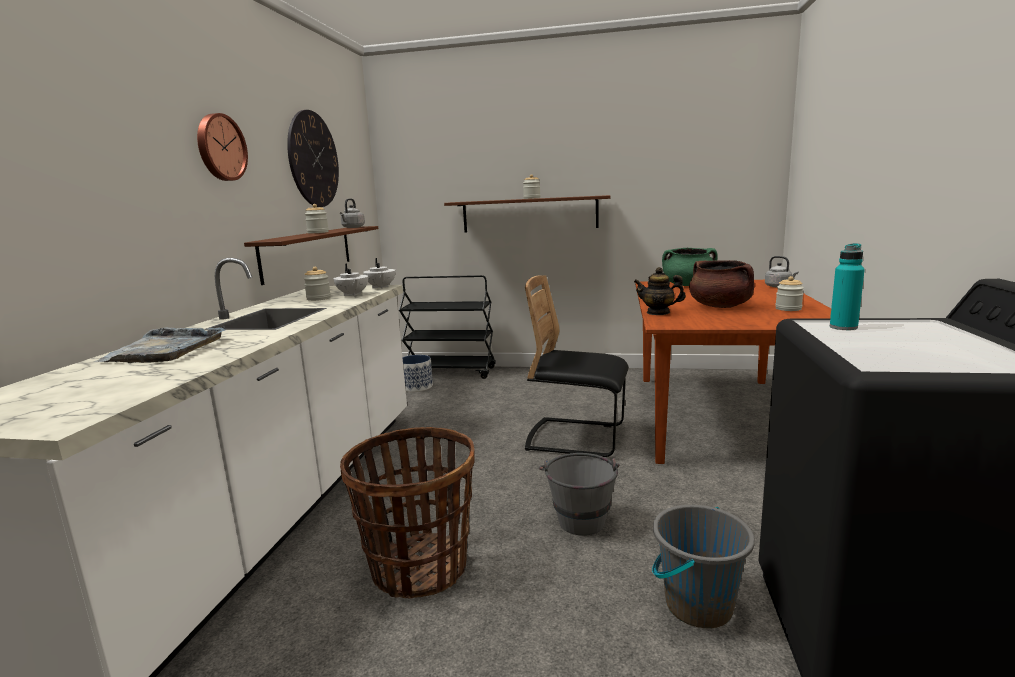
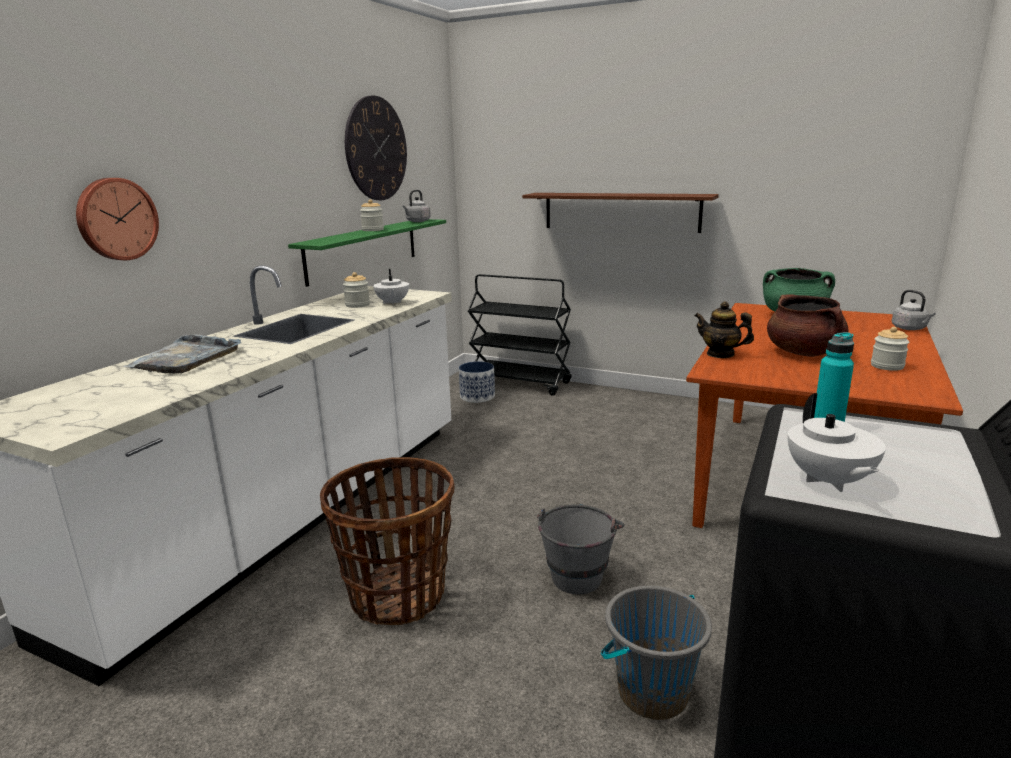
camera: 15 degrees right, 5 degrees up
(220, 147) = (266, 149): wall clock -> wall clock (116, 219)
(308, 252) = (363, 250): brown shelf -> green shelf
(380, 287) = (426, 295): white teapot -> white teapot (828, 481)
(532, 198) = (622, 194): jar -> none
(576, 438) = (618, 482): black chair -> none

